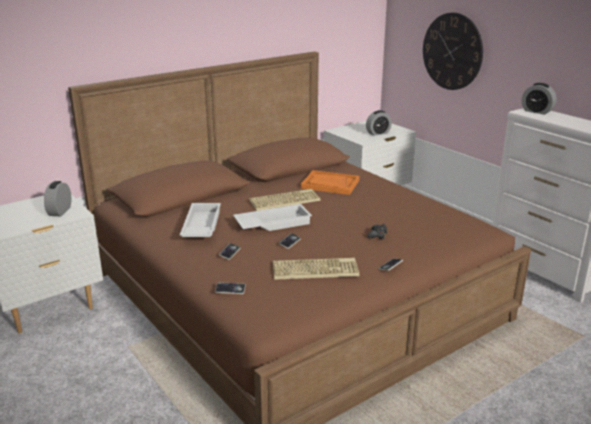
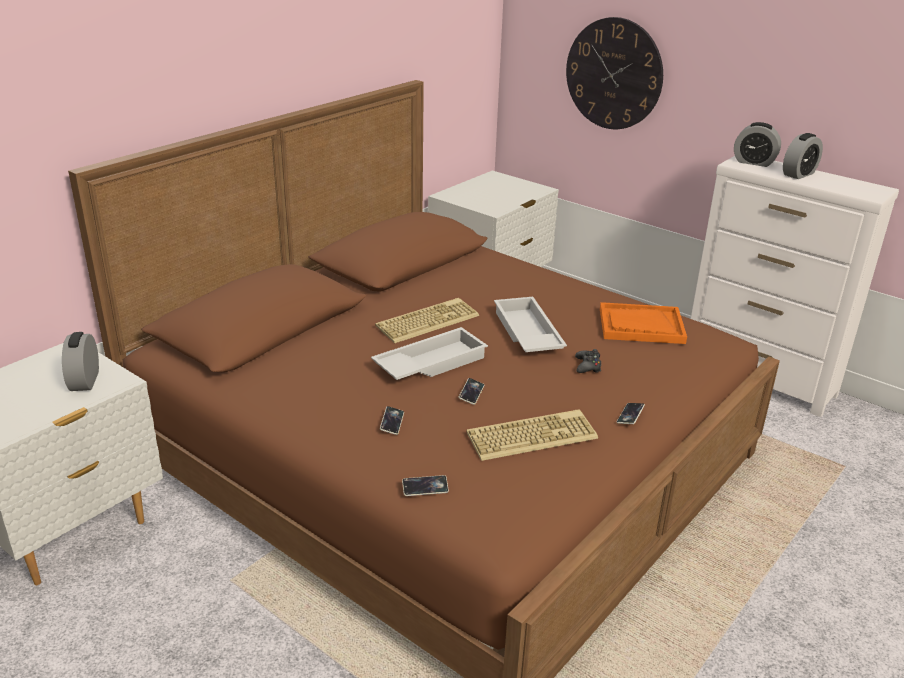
camera: 15 degrees left, 5 degrees up
(200, 226) = (323, 381): white tray -> white tray (526, 333)
(330, 184) = (478, 286): orange tray -> orange tray (641, 326)
(378, 133) = (508, 196): alarm clock -> alarm clock (798, 174)

